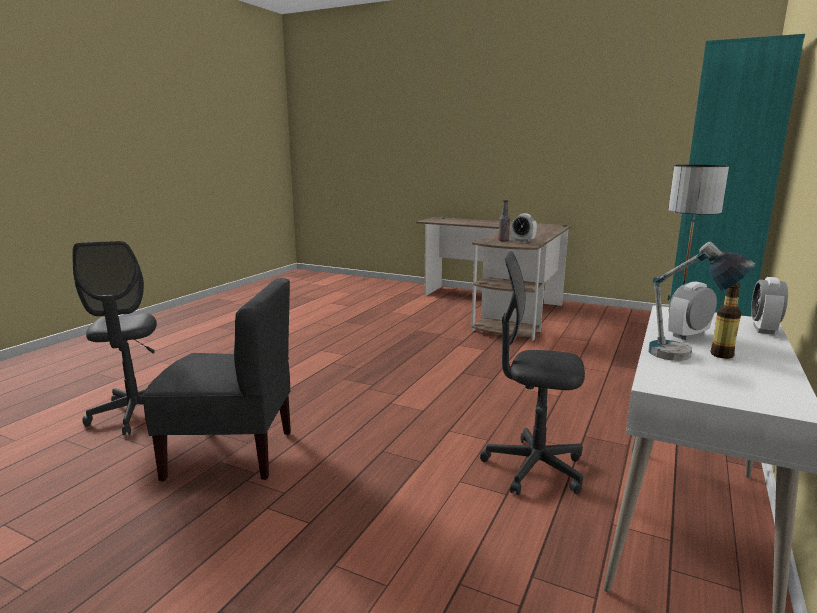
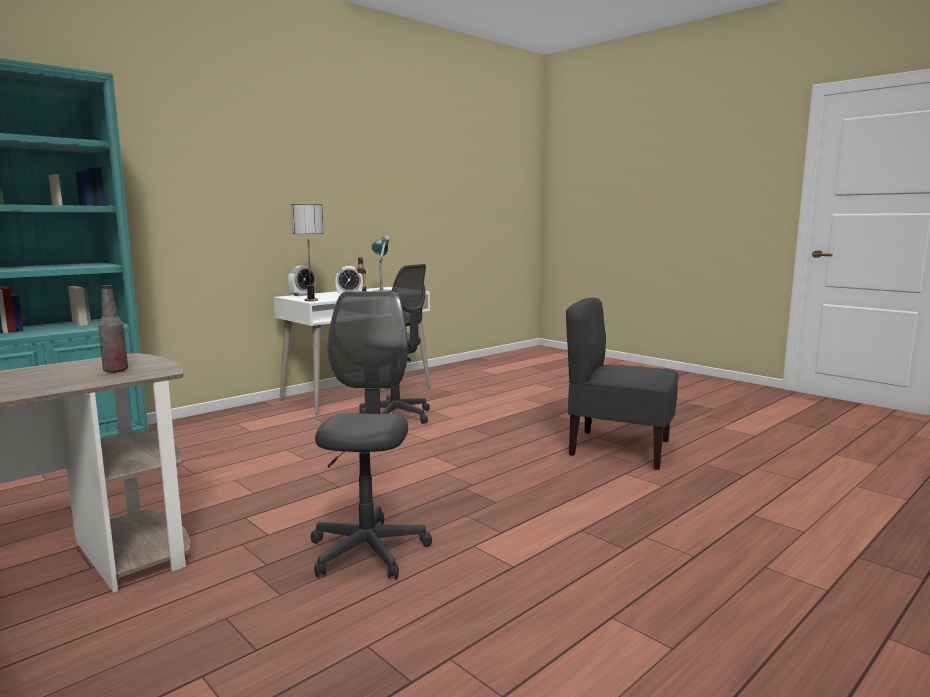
camera: 160 degrees left, 5 degrees down
(135, 414) = (753, 494): grey office chair -> grey office chair (368, 551)
(523, 240) = (83, 367): alarm clock -> none

